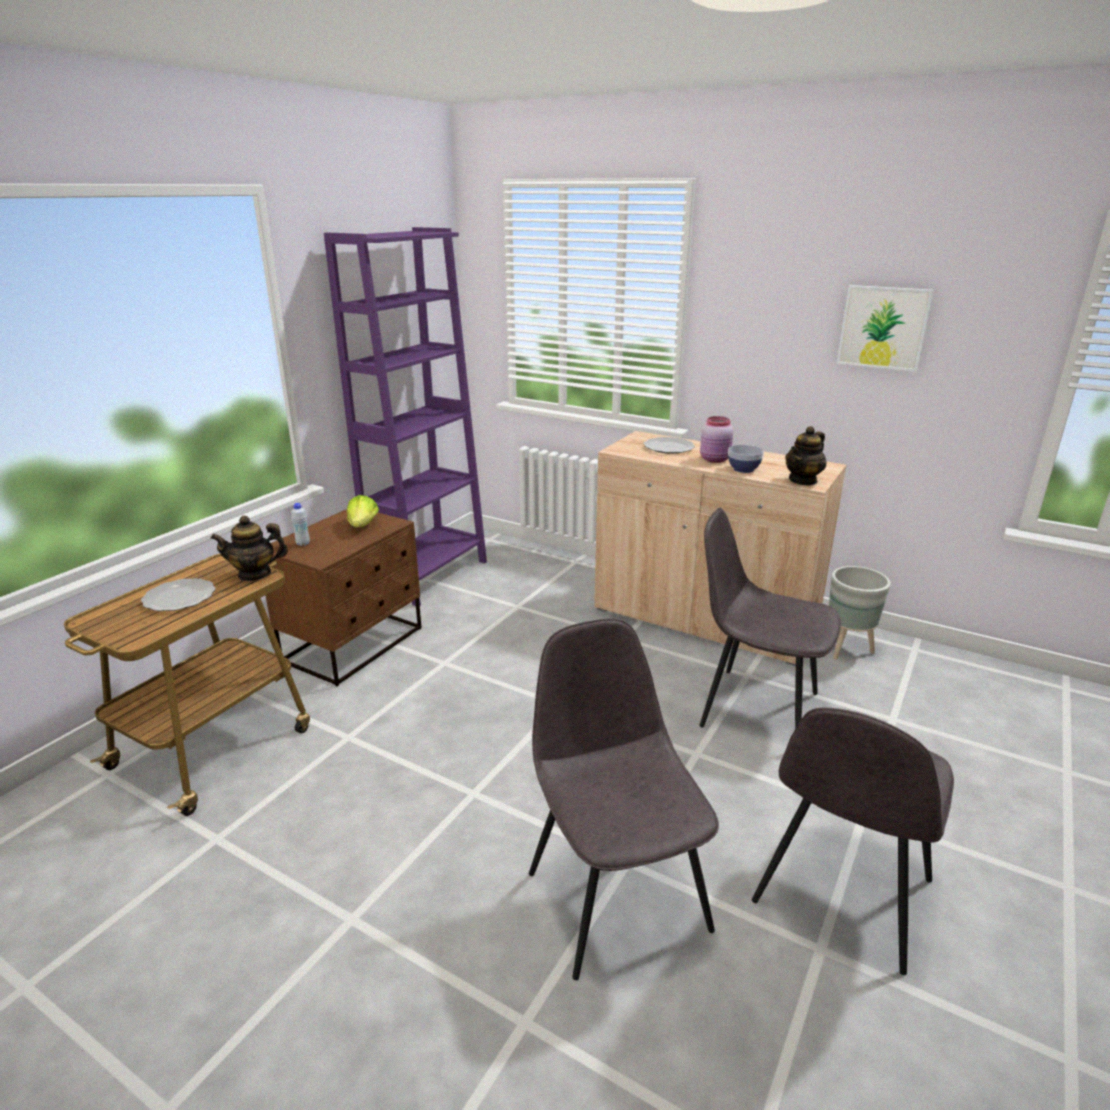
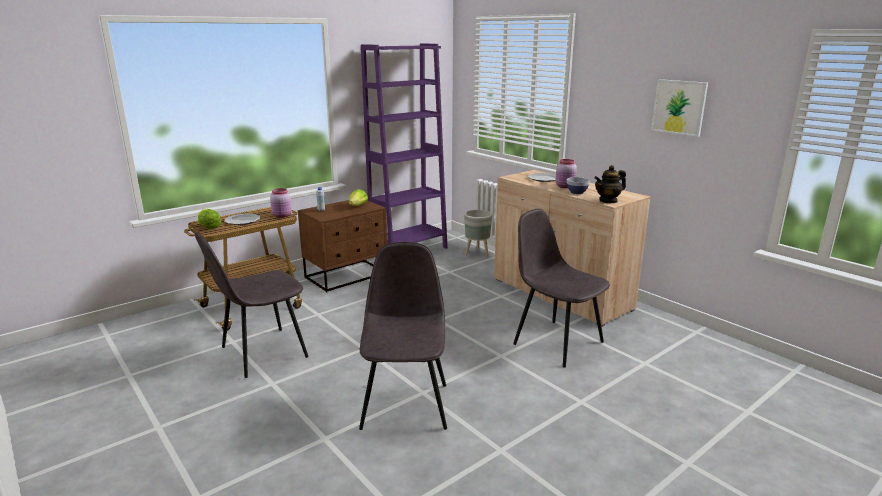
camera: 20 degrees right, 5 degrees down
(116, 624) = (209, 226): none -> lettuce
(255, 574) = (282, 216): teapot -> pink jar
(840, 894) = (533, 432): grey chair -> grey chair (261, 353)
(847, 649) = (646, 324): grey planter -> grey planter (477, 253)

